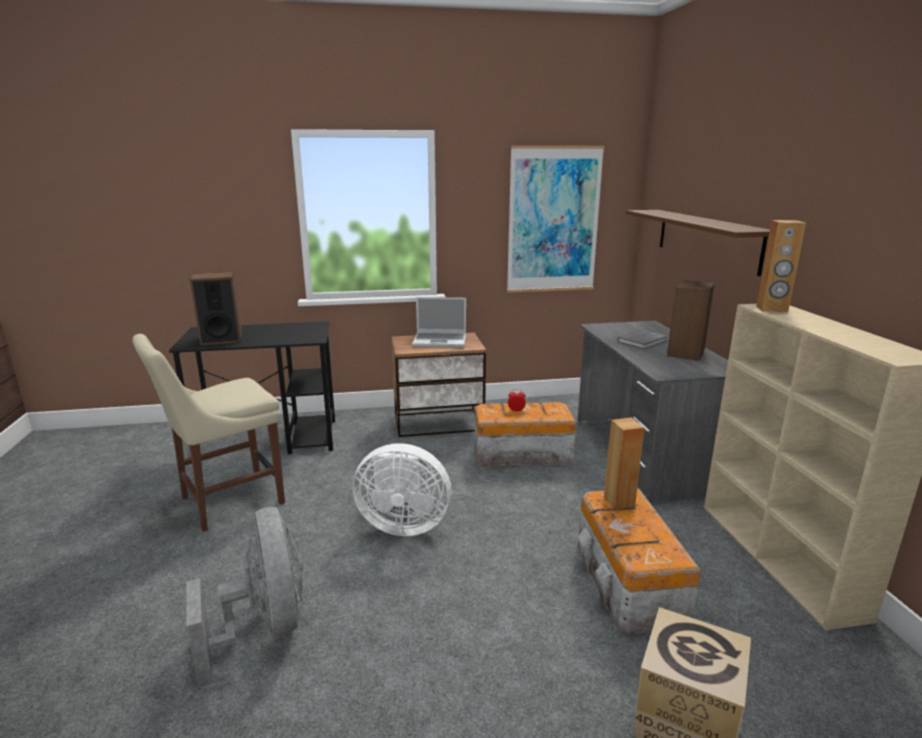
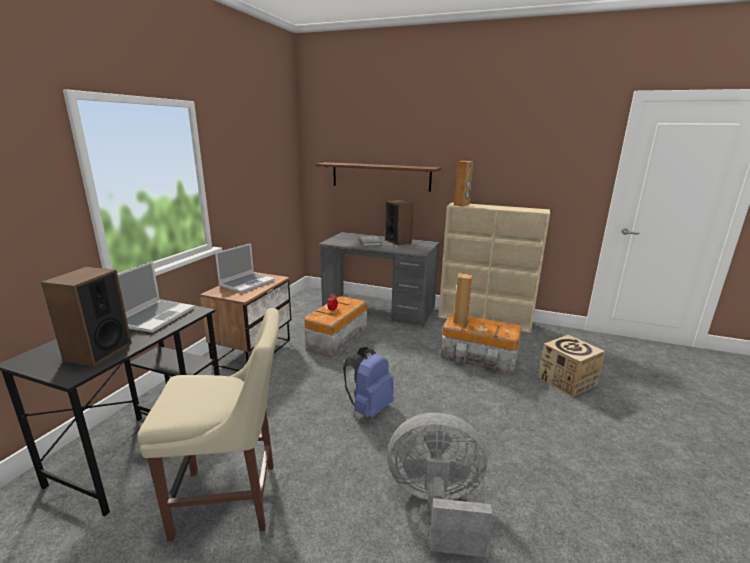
camera: 60 degrees left, 0 degrees up
(227, 501) = (232, 499): beige chair -> beige chair turned 90 degrees counterclockwise
(291, 333) = (155, 317): none -> laptop
(403, 524) = (369, 408): white fan -> blue backpack
(553, 220) = (267, 175): picture -> none

